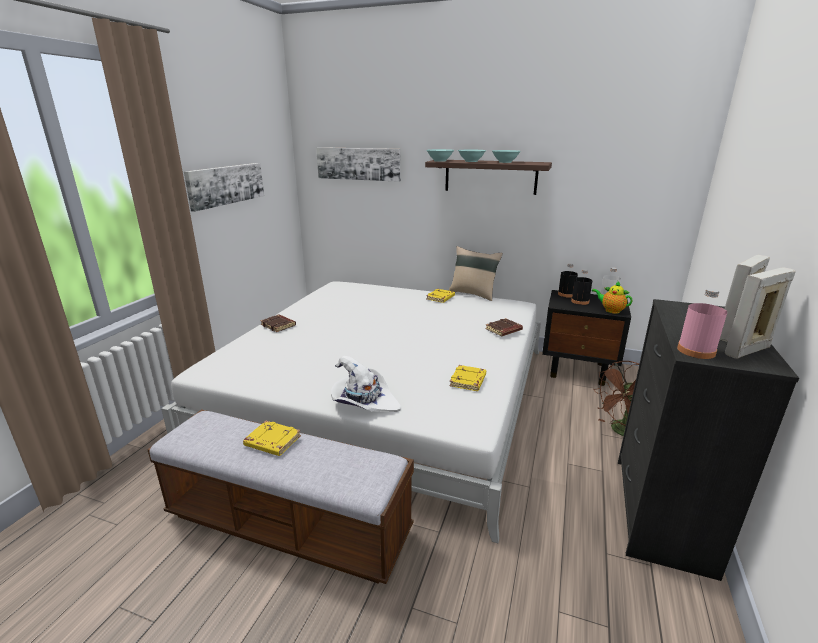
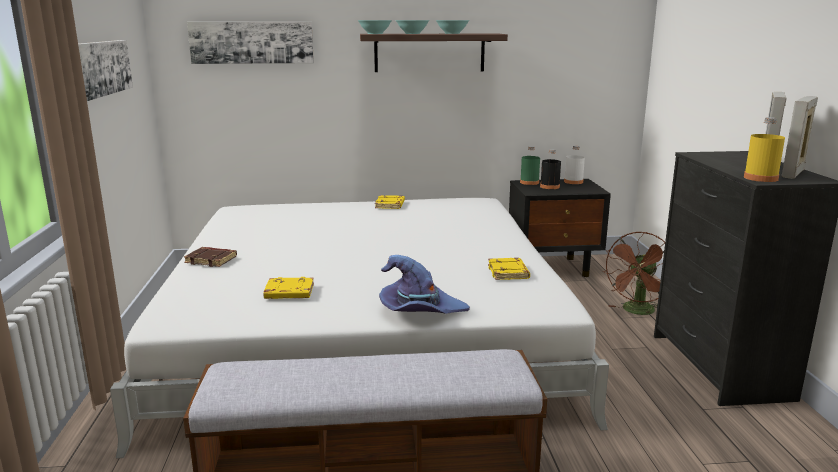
camera: 25 degrees left, 5 degrees down
(271, 442) = (354, 368): yellow book -> yellow book (288, 293)
(364, 401) = (420, 310): white hat -> purple hat
(473, 294) = (422, 197): beige pillow -> none
(503, 330) = (494, 224): brown book -> none
(566, 294) = (529, 182): black bottle -> green bottle
(610, 310) = (586, 190): teapot -> none
(696, 351) = (760, 178): pink bottle -> yellow bottle

